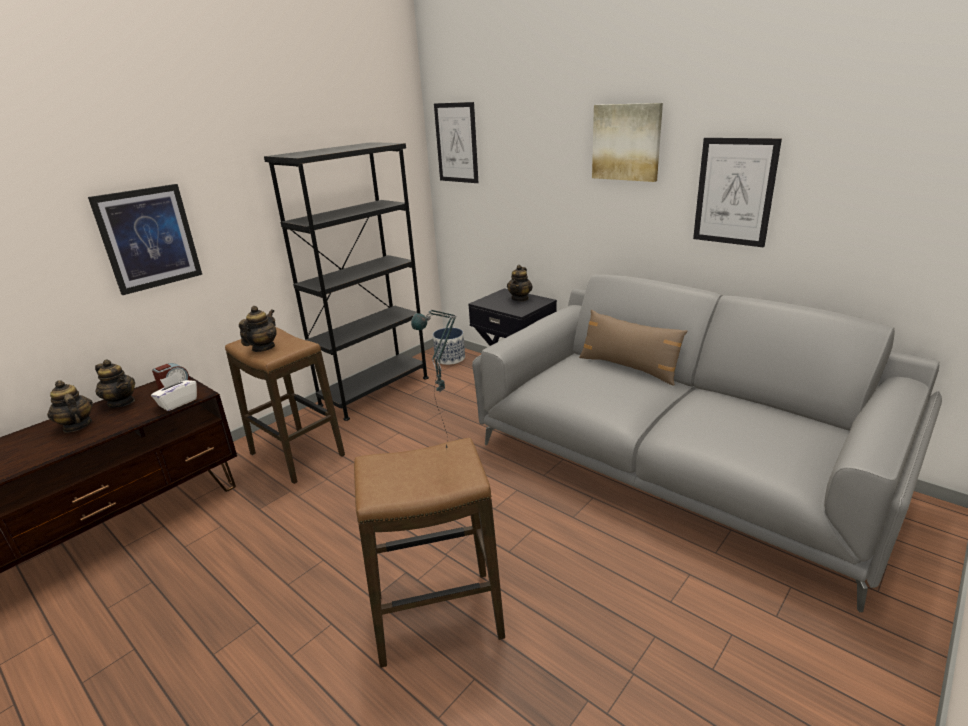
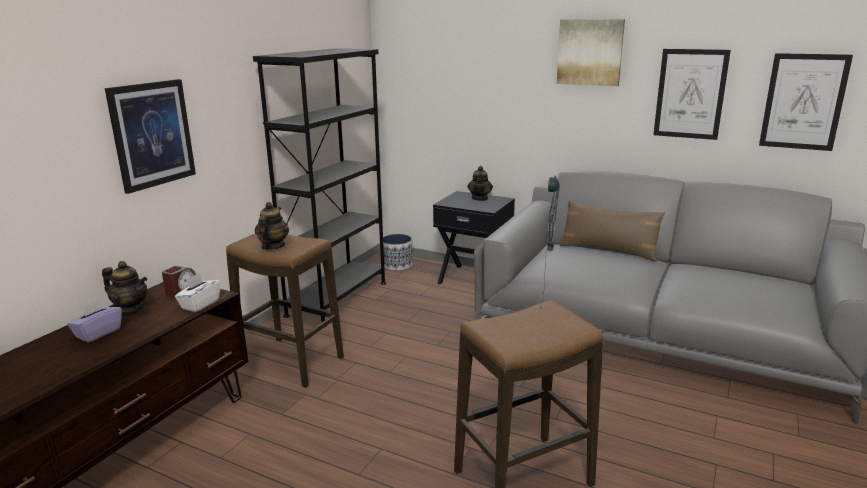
camera: 15 degrees left, 5 degrees down
(77, 426) = (98, 333): teapot -> purple tissue box
(456, 143) = (408, 52): picture -> picture (803, 102)

